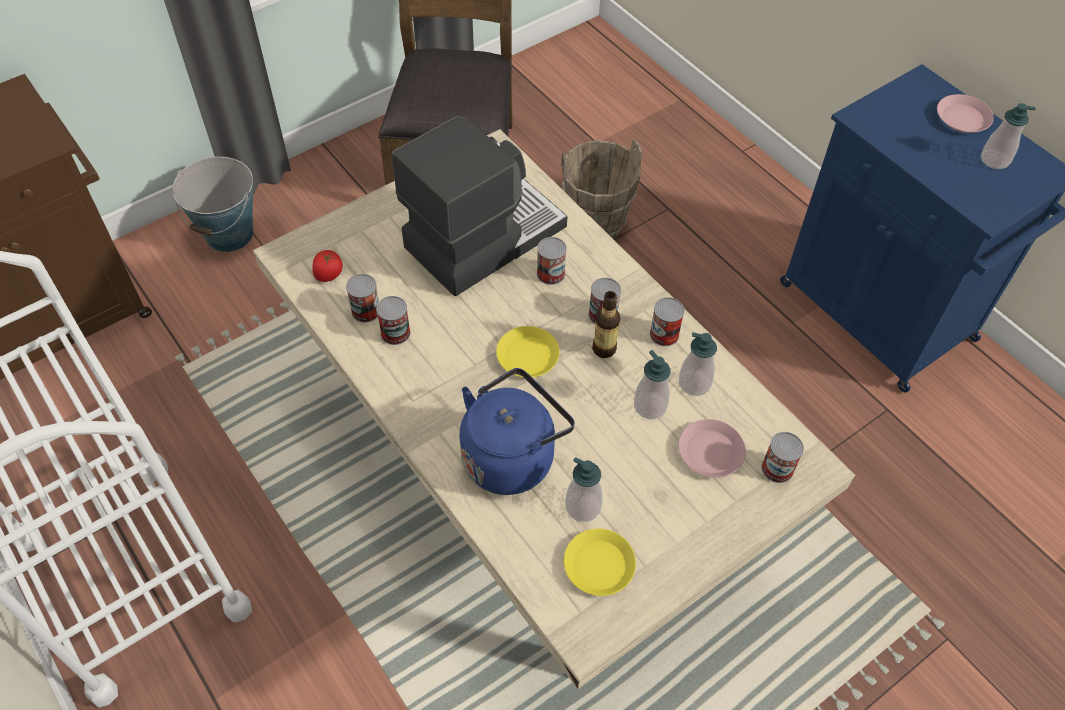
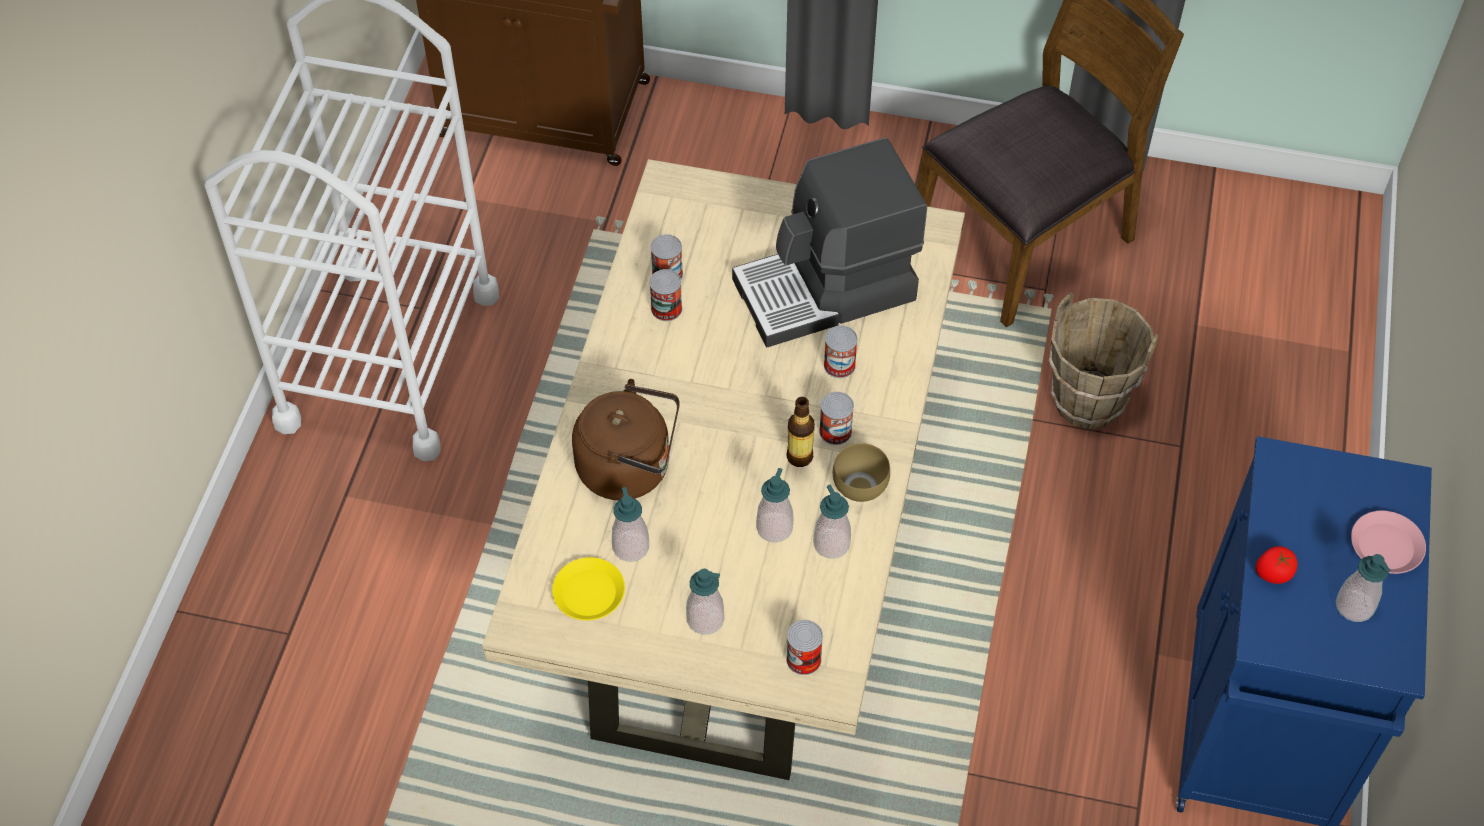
camera: 50 degrees right, 0 degrees up
(230, 234) = (755, 145): bucket -> none
(328, 274) = (676, 223): tomato -> tomato (1273, 573)
(482, 236) = (827, 291): coffee machine -> coffee machine turned 150 degrees clockwise
(512, 456) = (630, 468): blue kettle -> brown kettle
(528, 356) = (737, 410): yellow plate -> none
(664, 334) = (861, 488): can -> brown bowl
(690, 504) = (705, 619): none -> soap dispenser
(710, 452) = (771, 600): pink plate -> none

